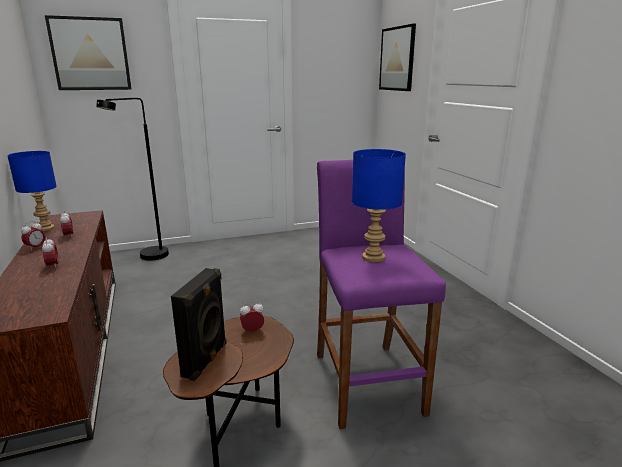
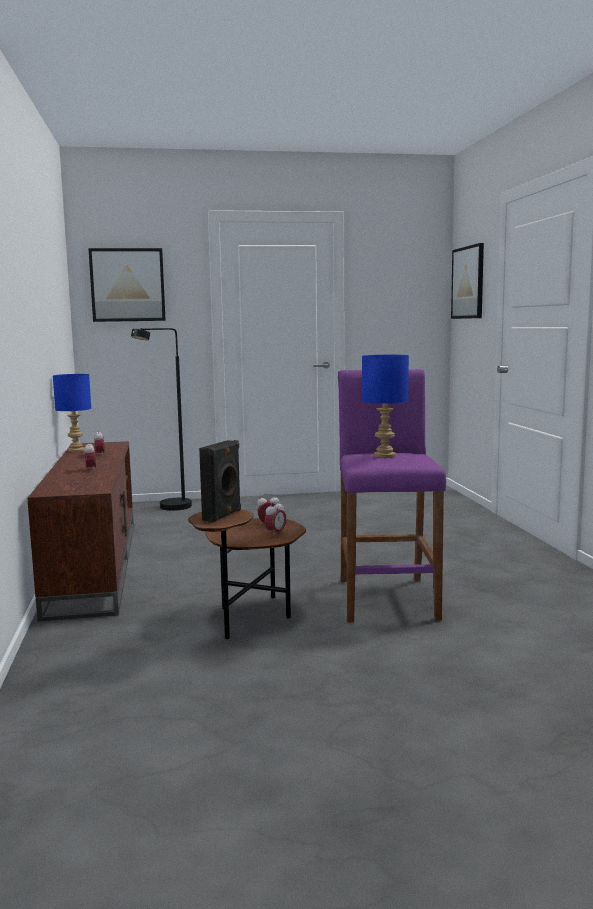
camera: 10 degrees right, 10 degrees down
(36, 248) = (72, 460): alarm clock -> alarm clock (275, 533)

